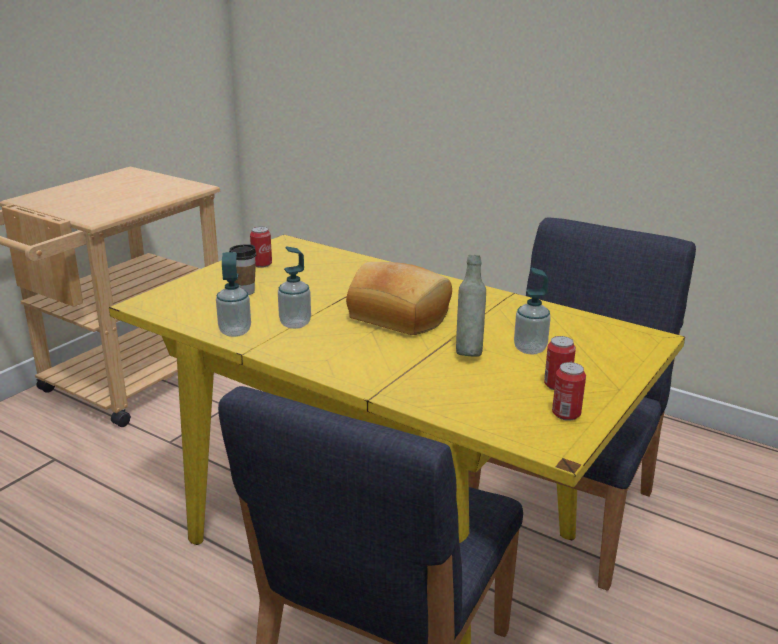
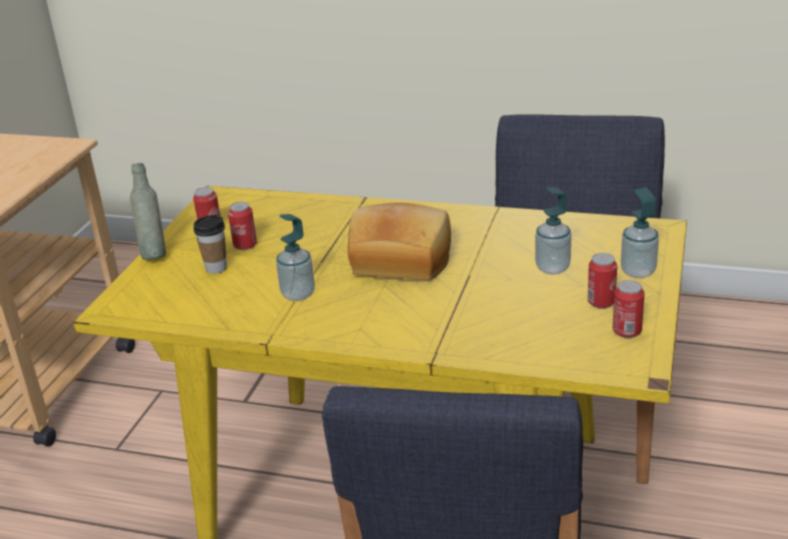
camera: 15 degrees left, 5 degrees up
(235, 331) = (240, 319): soap dispenser -> soap dispenser (638, 271)
(280, 280) = (245, 245): none -> can
(468, 352) = (496, 286): grey bottle -> grey bottle (154, 254)

